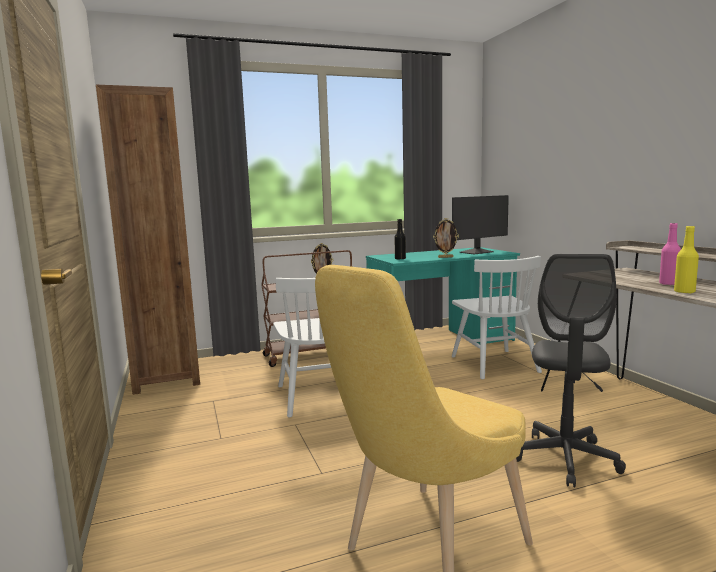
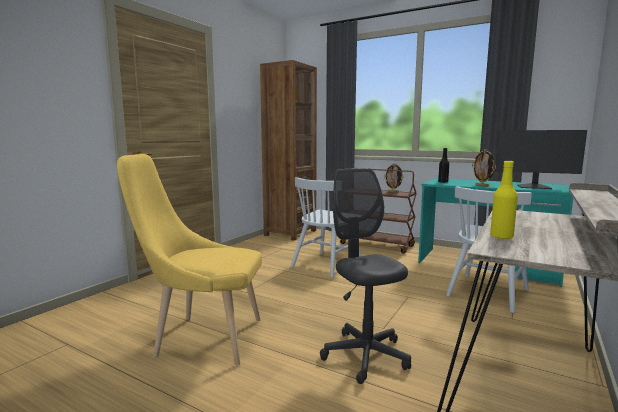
camera: 50 degrees right, 0 degrees up
(565, 459) = (365, 356): grey office chair -> grey office chair turned 90 degrees clockwise
(668, 284) = (535, 231): pink bottle -> none

